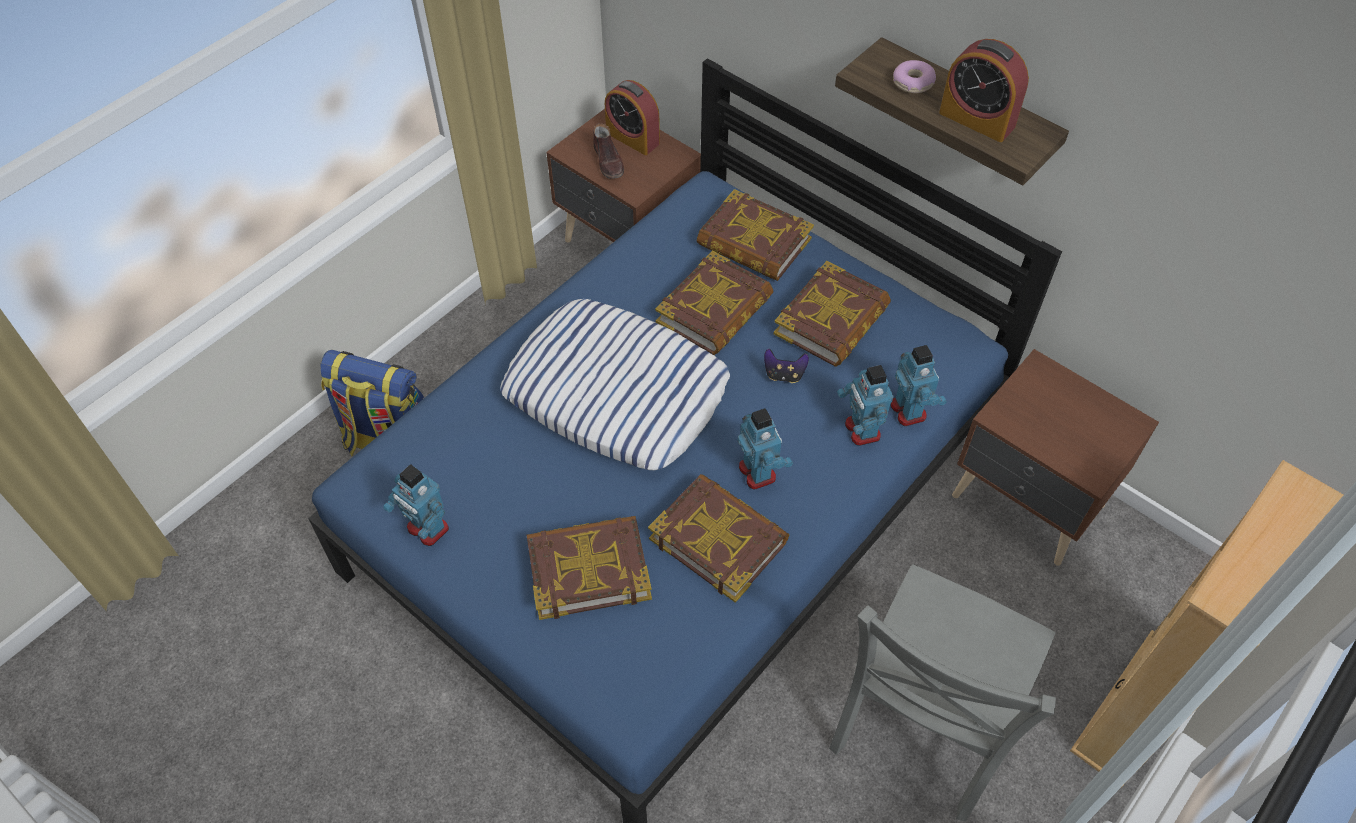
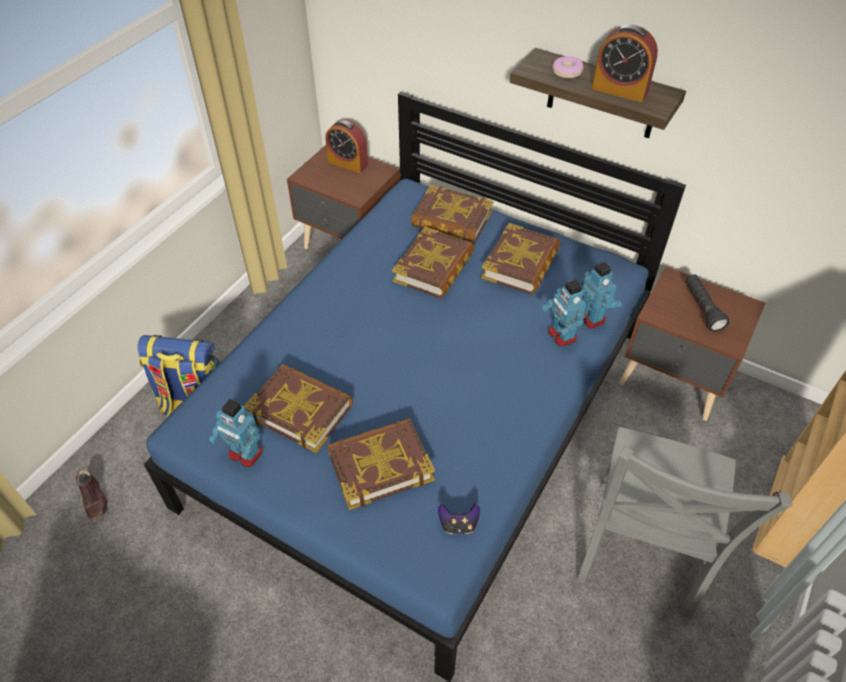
camera: 10 degrees left, 5 degrees down
(608, 161) = (333, 180): brown shoe -> brown shoe (94, 500)
(617, 392) = (374, 333): pillow -> none
(719, 540) = (475, 428): book -> book (301, 410)
(758, 472) = (493, 375): toy robot -> none
(784, 374) = (495, 304): game controller -> game controller (458, 524)
(1066, 418) = (702, 308): none -> black flashlight

